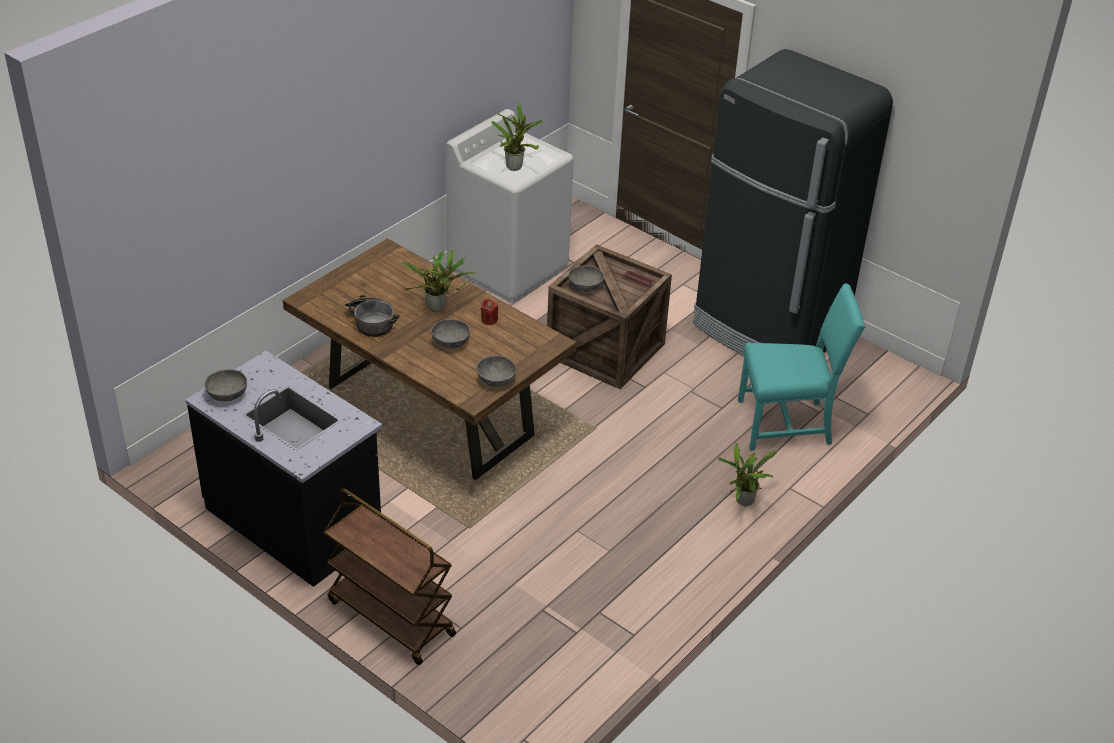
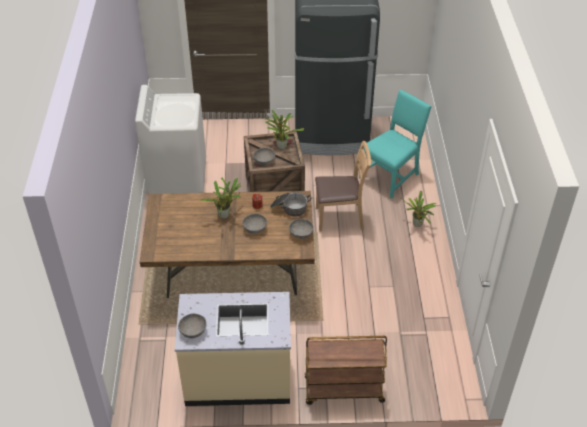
camera: 40 degrees left, 5 degrees up
(295, 520) = (238, 377): black counter -> beige counter
(371, 322) = (202, 244): cooking pot -> cooking pot (289, 208)
(515, 166) = (179, 115): potted plant -> potted plant (281, 145)
(648, 430) = (340, 218): none -> brown chair

